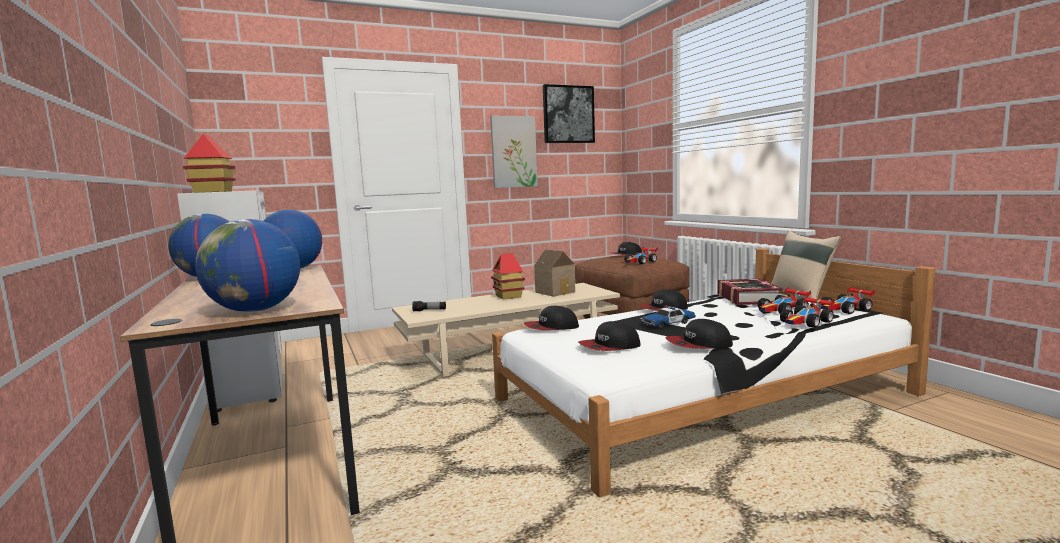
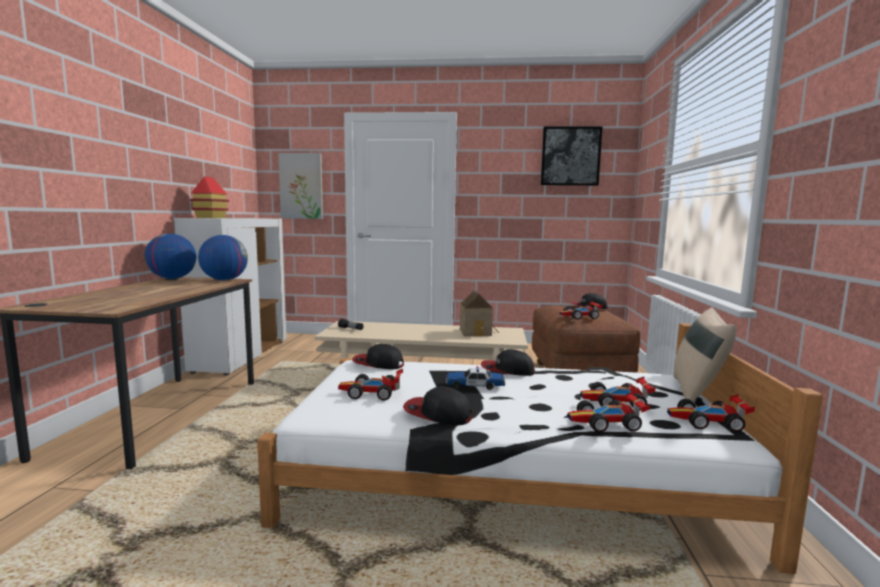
camera: 30 degrees right, 0 degrees up
(255, 310) = (84, 306): globe -> none
(508, 296) = (431, 328): toy house -> none
(513, 152) = (506, 193): picture -> picture (301, 186)
(609, 347) = (372, 393): cap -> toy car
(747, 298) = (619, 379): book -> none

